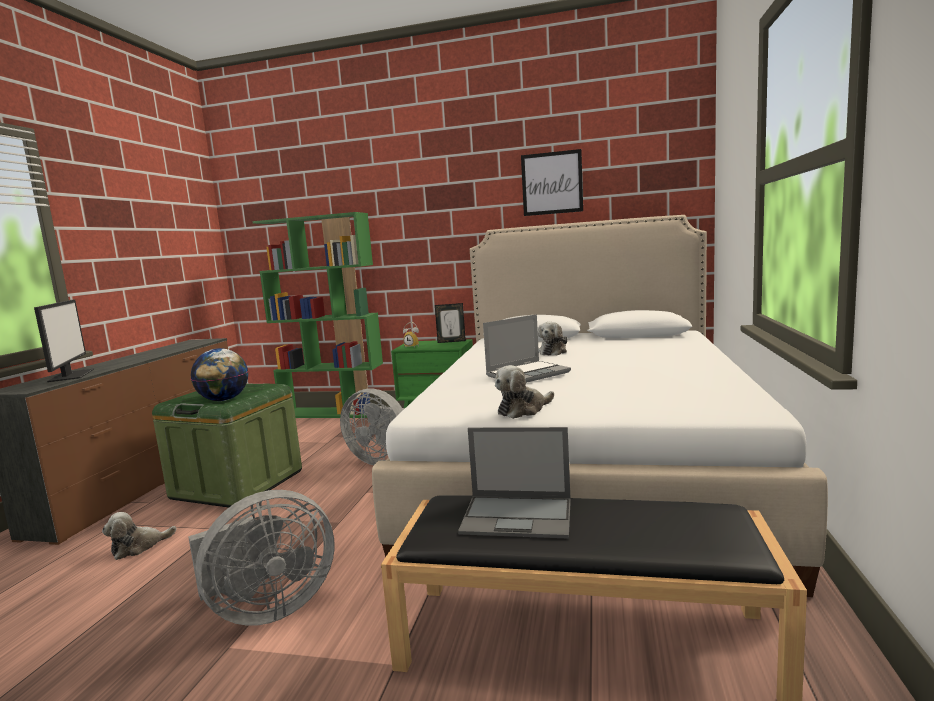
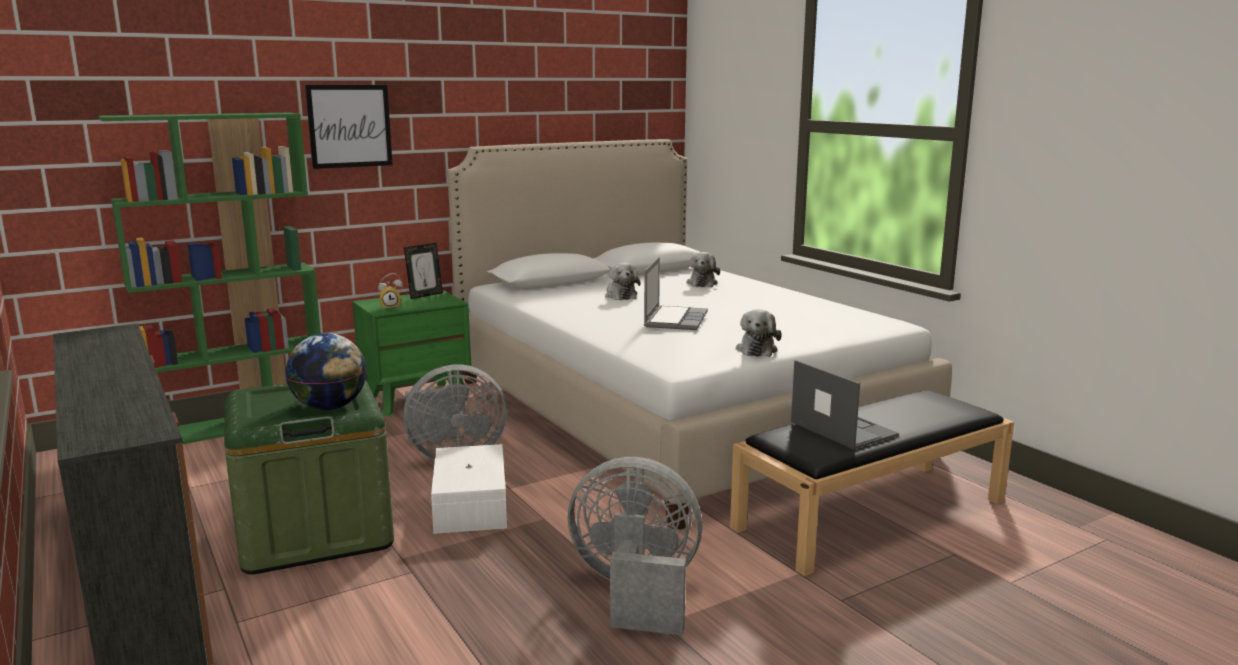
camera: 45 degrees left, 5 degrees up
(70, 375) = (116, 408): monitor -> none
(138, 547) = (351, 621): plush toy -> plush toy (702, 283)
(267, 609) = (635, 592): grey fan -> grey fan turned 90 degrees counterclockwise
(324, 496) = (468, 505): none -> white storage box
(518, 516) = (842, 428): laptop -> laptop turned 90 degrees counterclockwise
(552, 183) = (536, 92): picture -> picture (349, 126)

